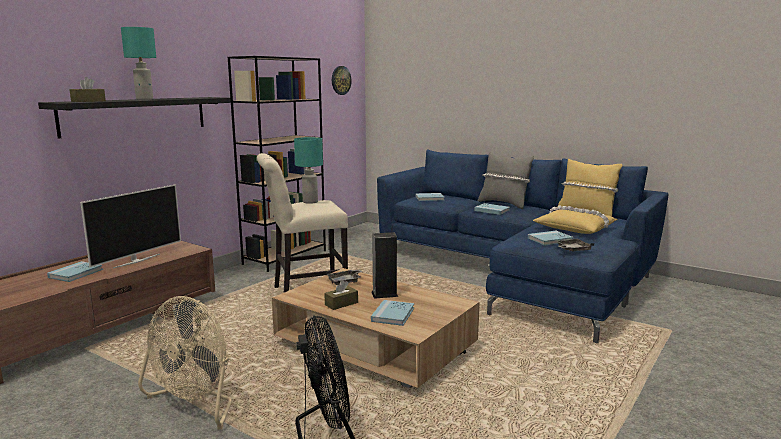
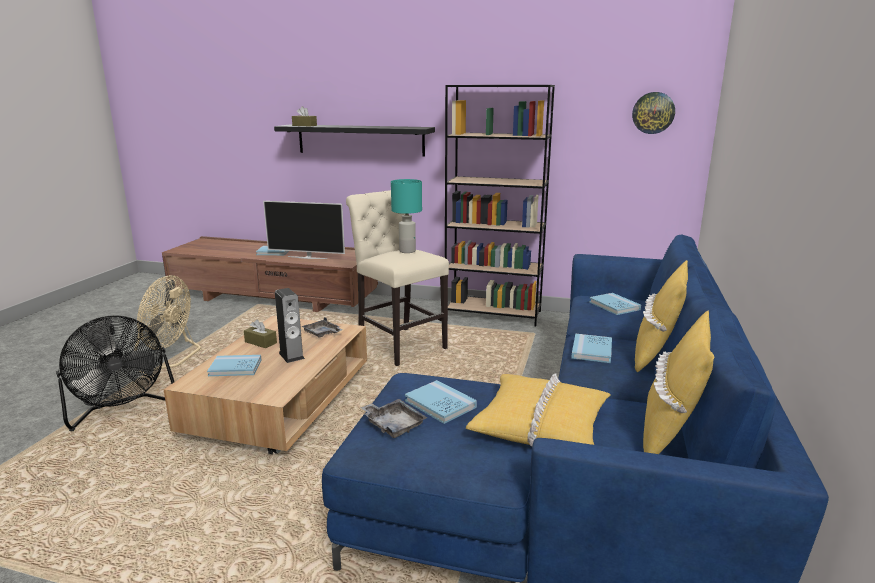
camera: 70 degrees right, 5 degrees up
(145, 99) = (352, 126): turquoise table lamp -> none
(504, 204) = (656, 355): grey pillow -> yellow pillow

